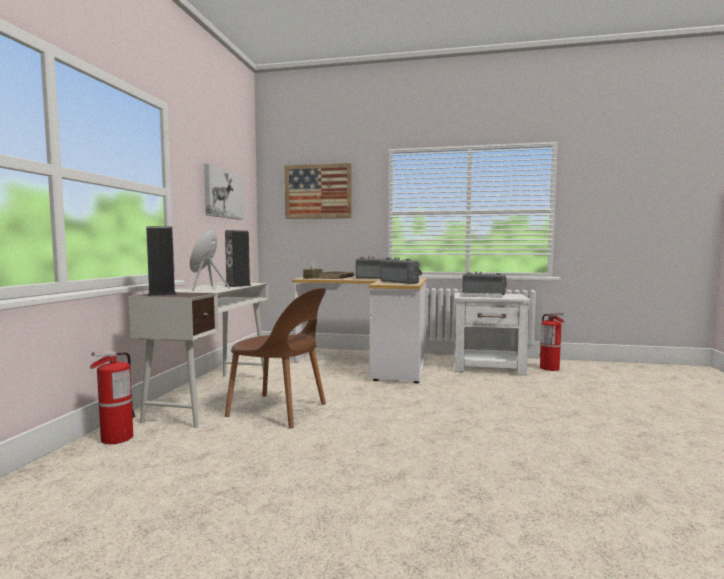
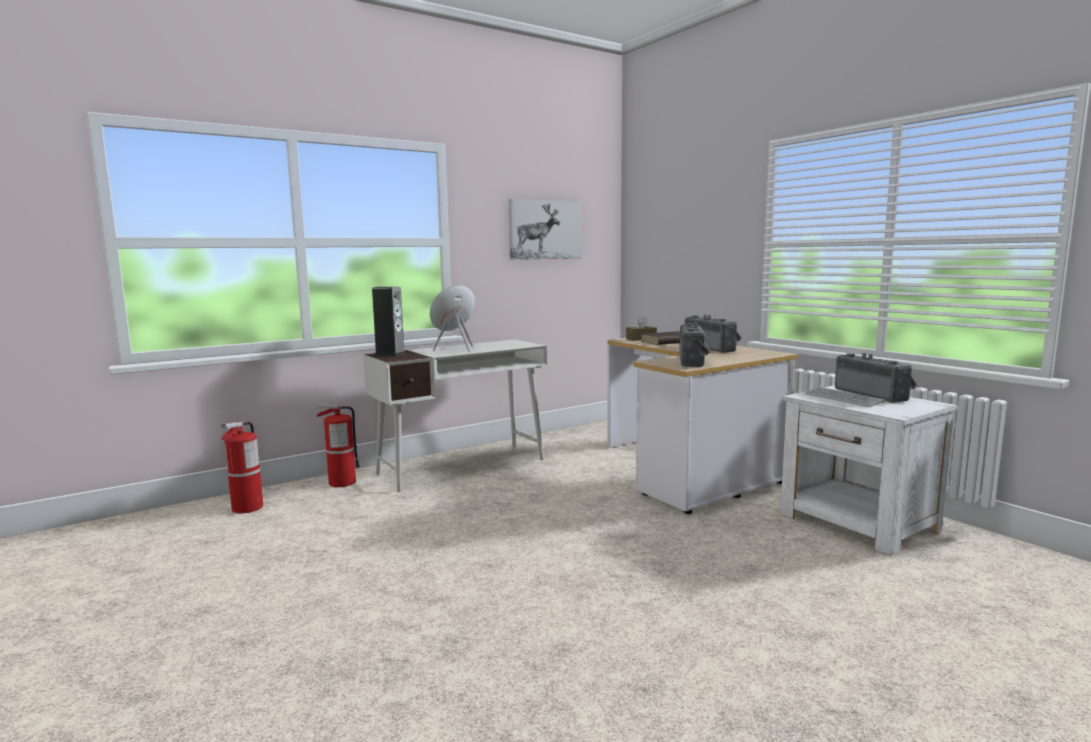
camera: 45 degrees right, 5 degrees up
(238, 285) = (497, 347): speaker -> none
(279, 410) = (482, 498): brown chair -> none
(318, 191) = (681, 214): picture -> none
(550, 368) = (976, 560): fire extinguisher -> fire extinguisher (247, 508)

